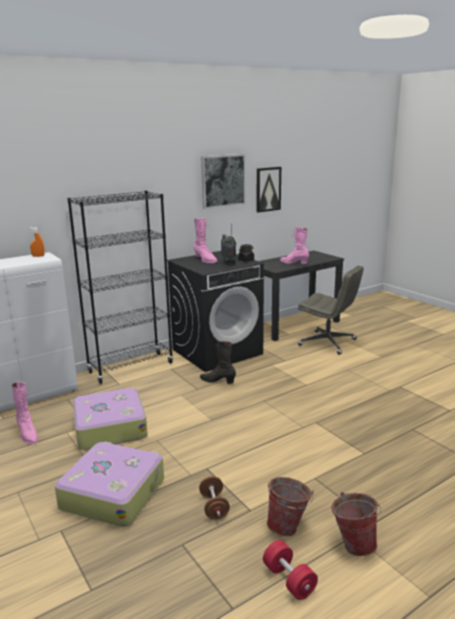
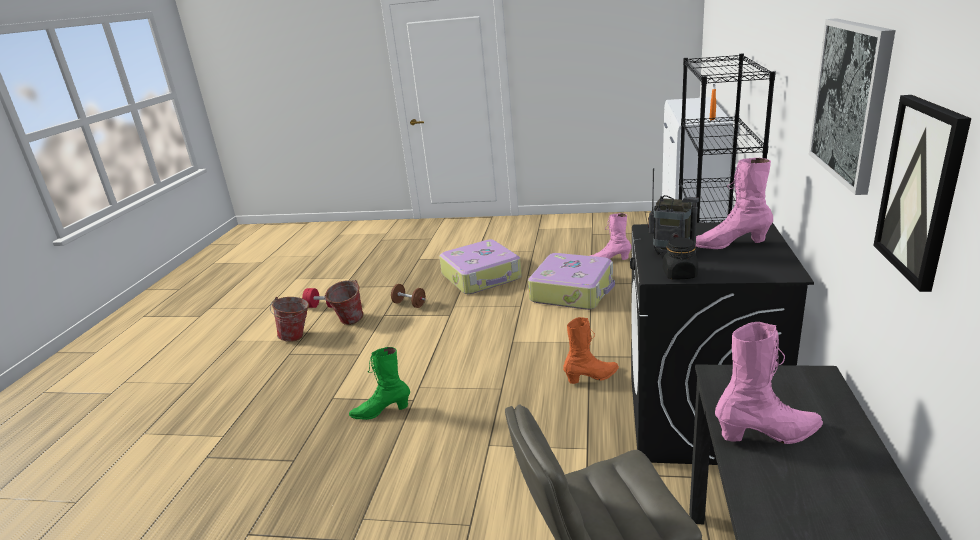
camera: 135 degrees right, 5 degrees up
(218, 381) = (592, 377): black boot -> orange boot
(340, 426) = (381, 412): none -> green boot

